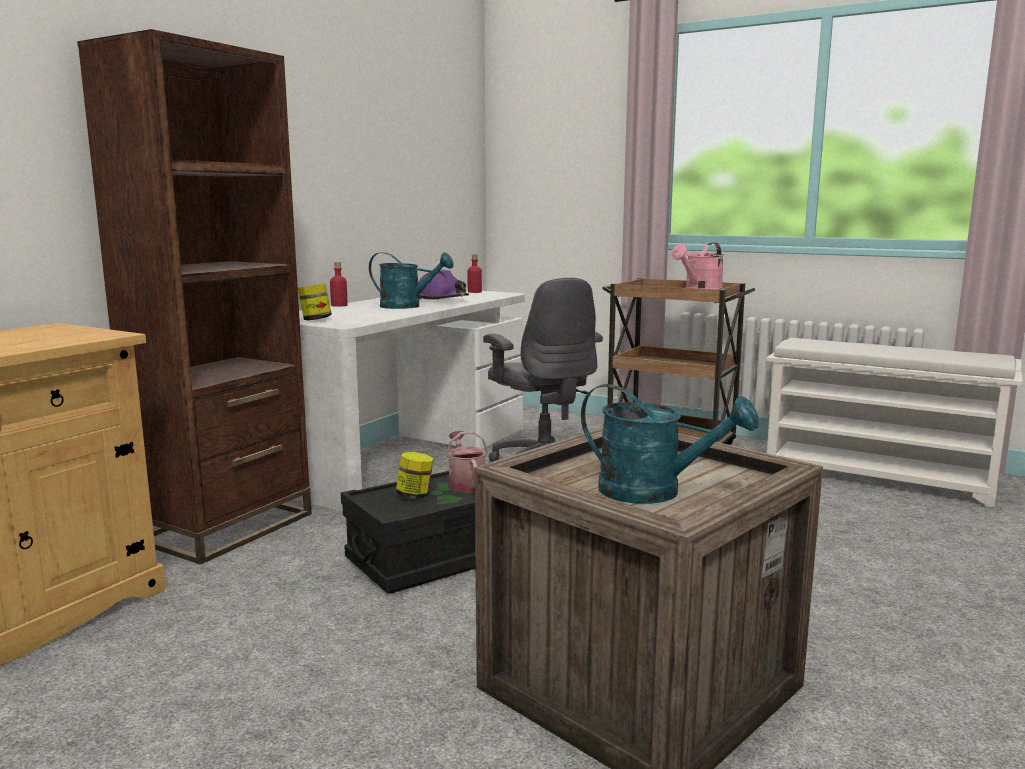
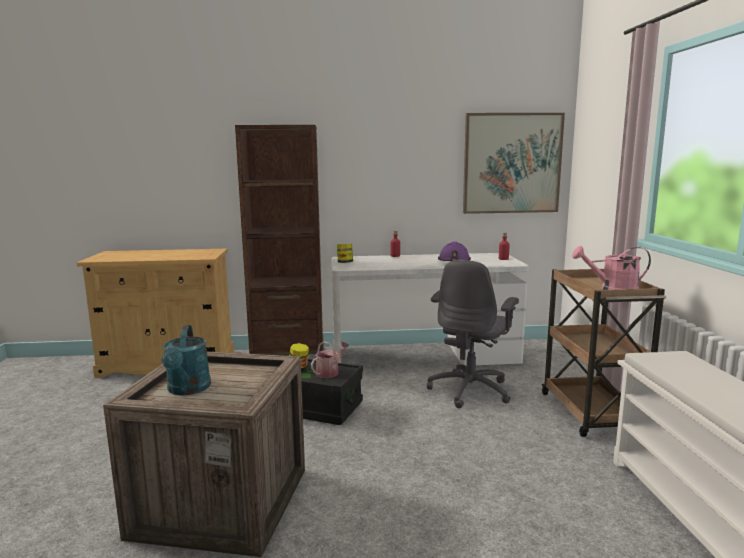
camera: 55 degrees right, 0 degrees up
(407, 306) = (418, 262): turquoise watering can -> none
(440, 158) = (512, 163): none -> picture

